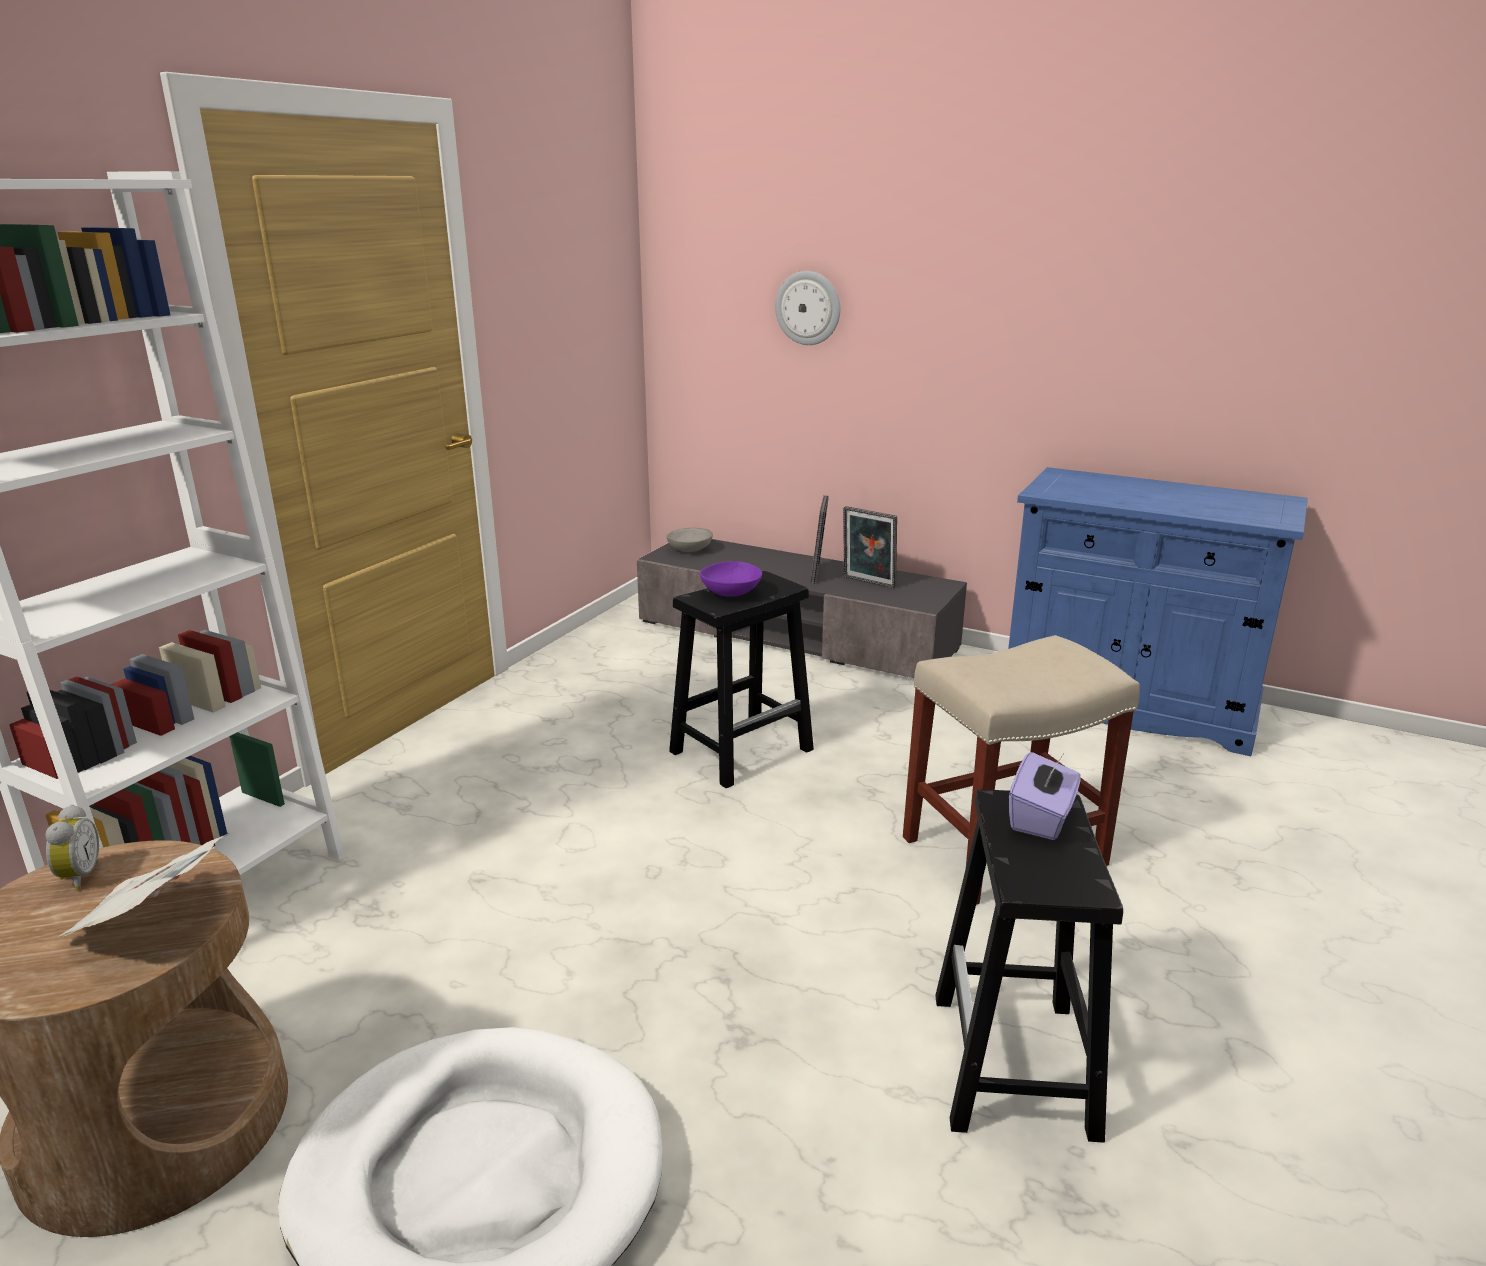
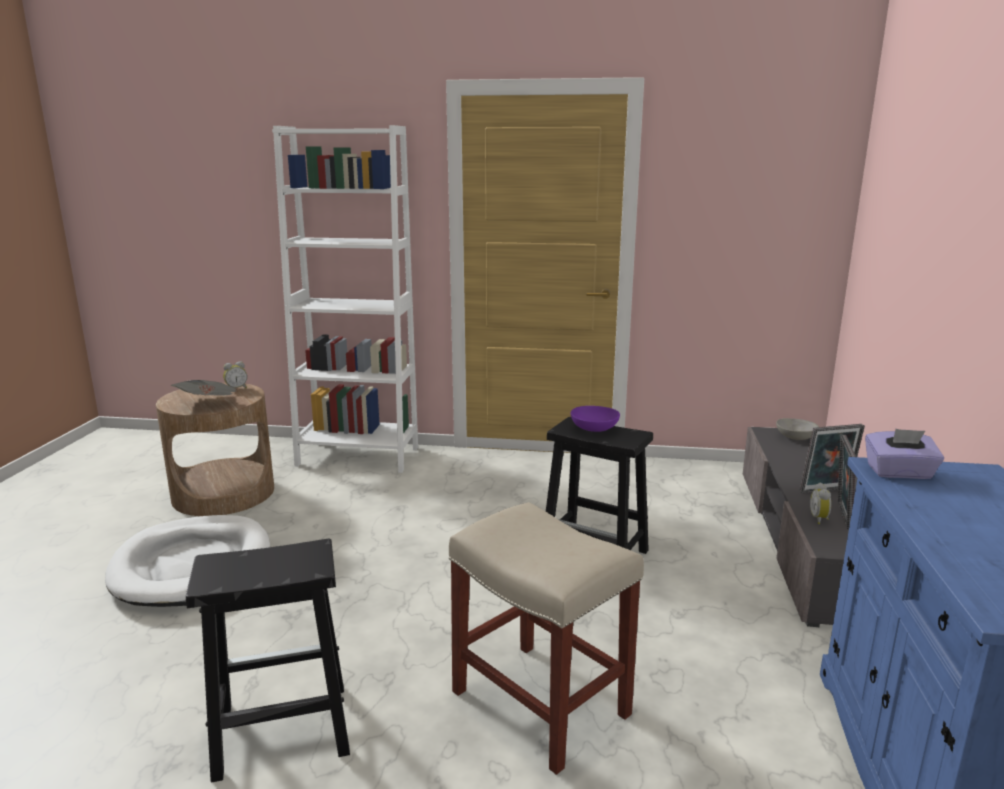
camera: 70 degrees right, 5 degrees down
(808, 308) = (912, 246): wall clock -> none
(870, 592) = (820, 519): none -> alarm clock
(1041, 818) = (294, 562): purple tissue box -> purple tissue box (899, 473)

